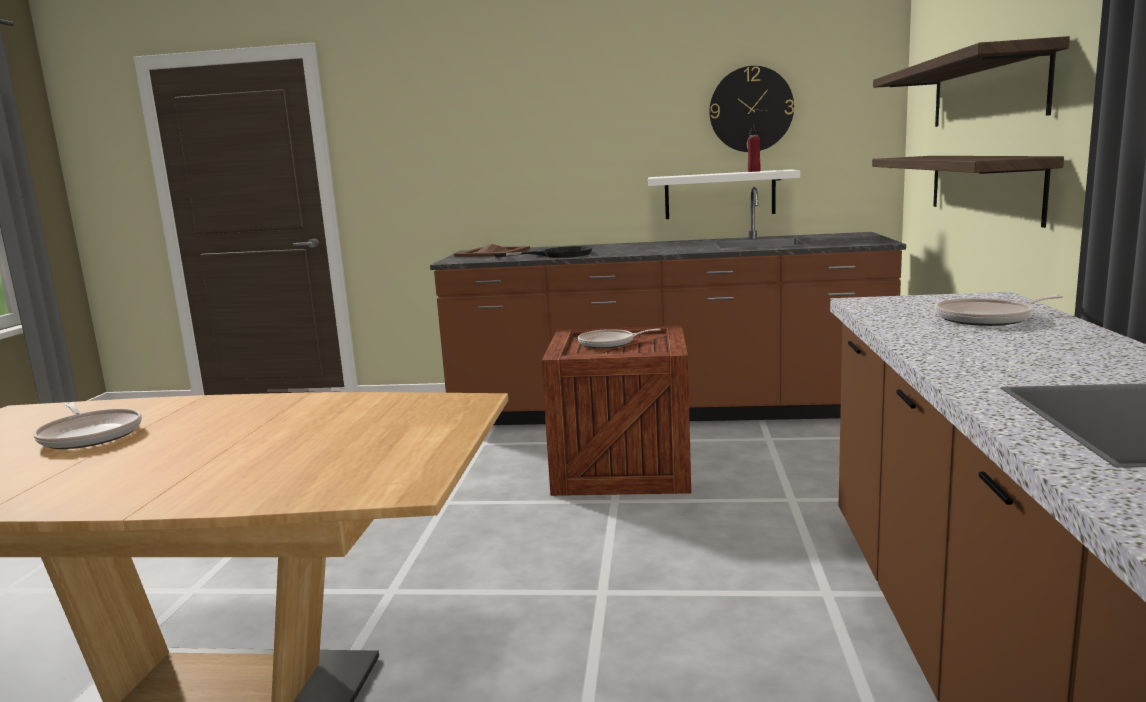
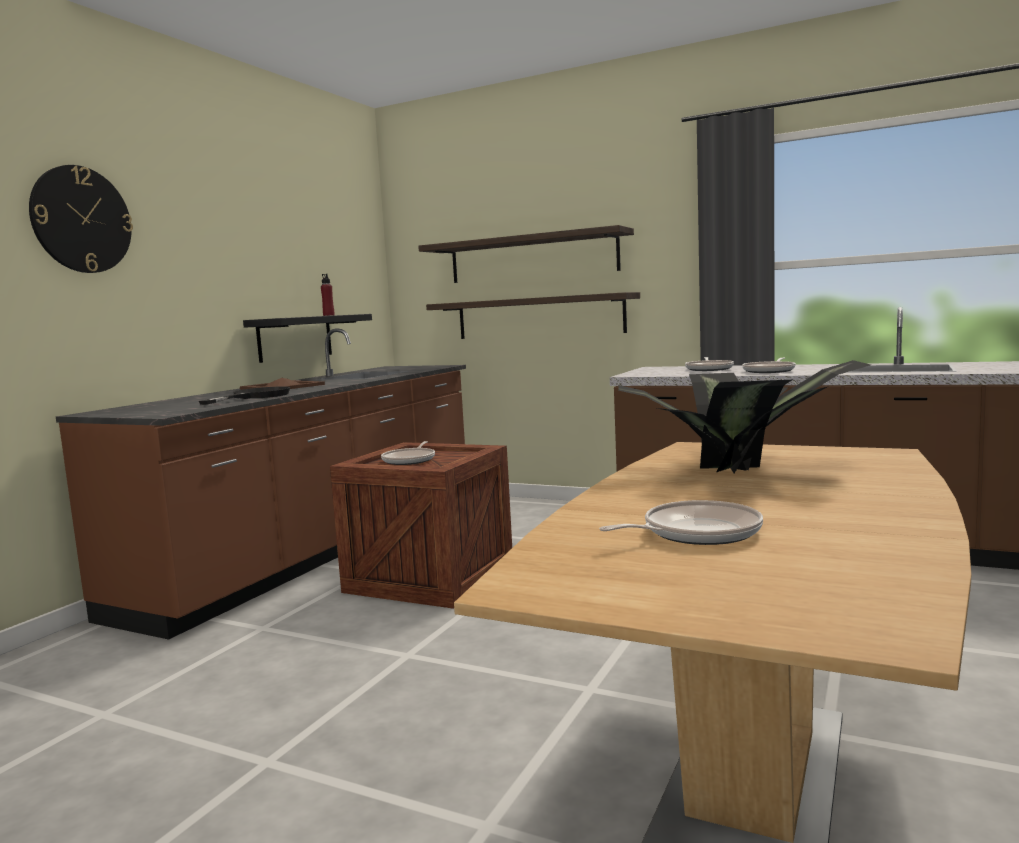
camera: 70 degrees left, 5 degrees down
(325, 430) = (744, 469): none -> potted plant
(492, 252) = (142, 408): brown tray -> brown tray (282, 387)
(719, 195) = (295, 338): white shelf -> black shelf
(751, 109) = (308, 261): wall clock -> wall clock (81, 219)
(978, 347) = (770, 371): none -> frying pan

